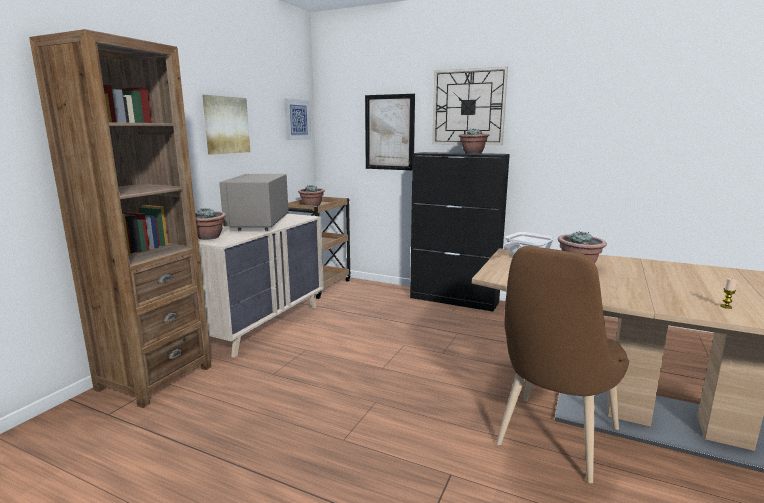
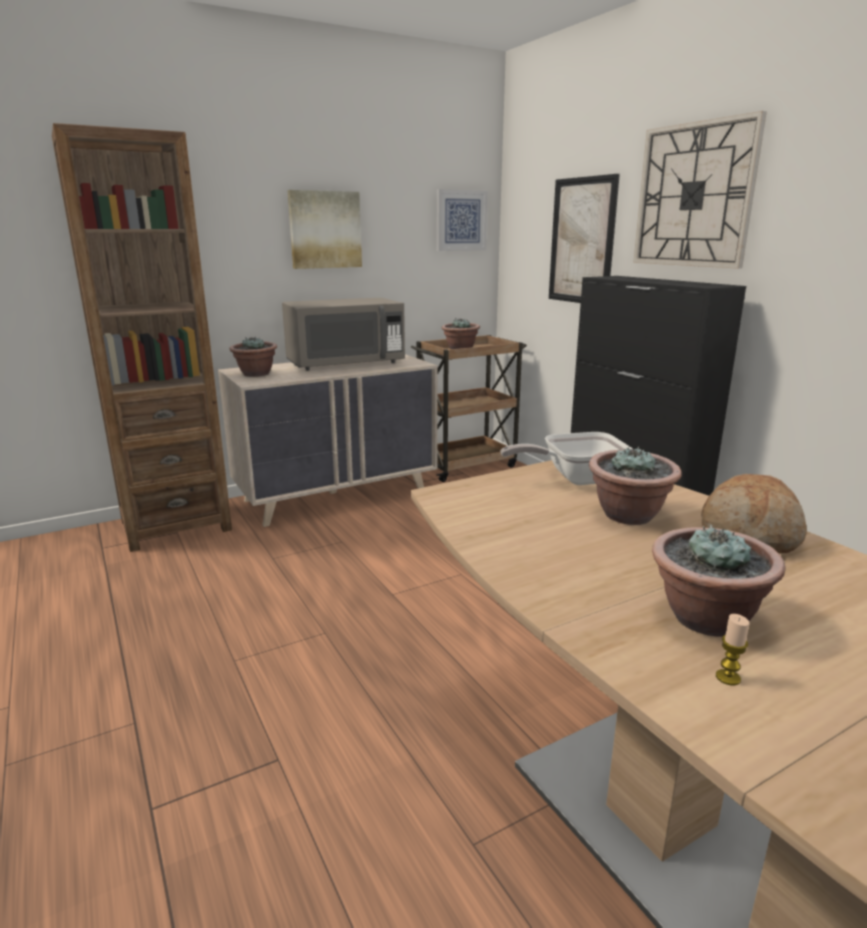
camera: 35 degrees right, 5 degrees up
(259, 223) = (345, 364): grey microwave -> grey microwave turned 150 degrees counterclockwise
(472, 153) = (673, 282): potted plant -> potted plant (705, 619)
(552, 442) = (464, 793): brown chair -> none
(627, 263) = (749, 534): none -> bread

